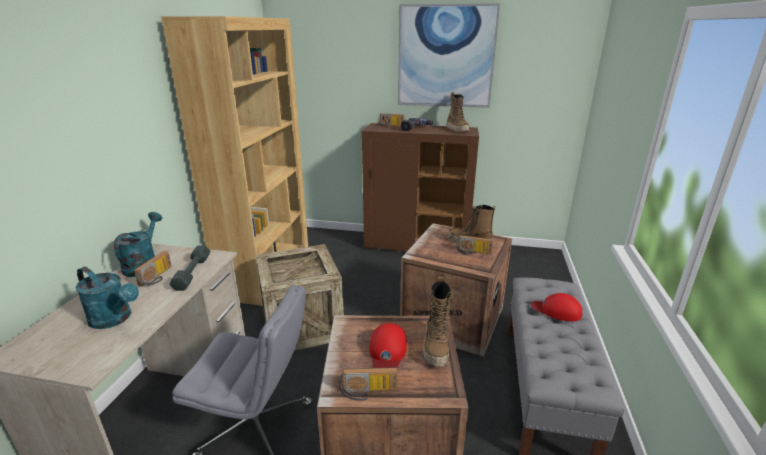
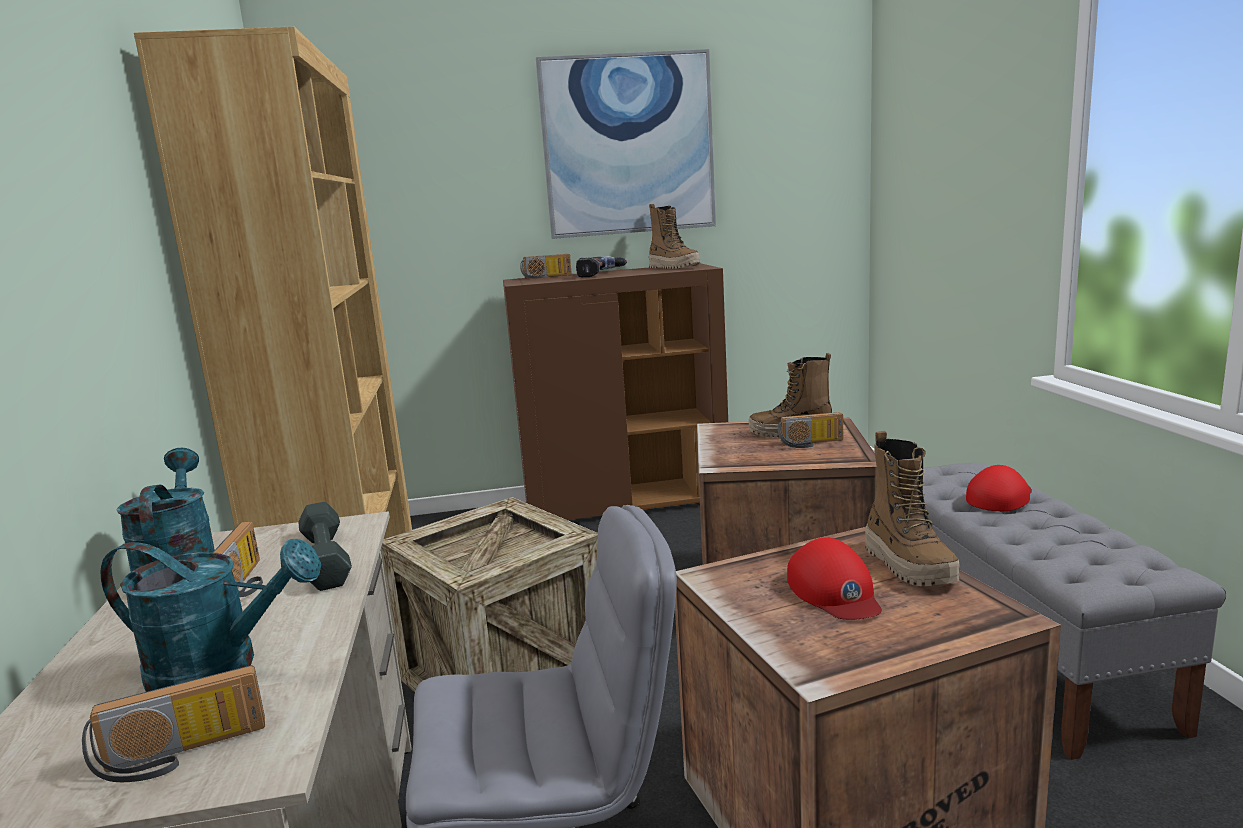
camera: 20 degrees left, 10 degrees down
(368, 392) = (875, 654): radio -> radio (181, 755)
(557, 310) = (1000, 497): red cap -> red cap turned 135 degrees clockwise

